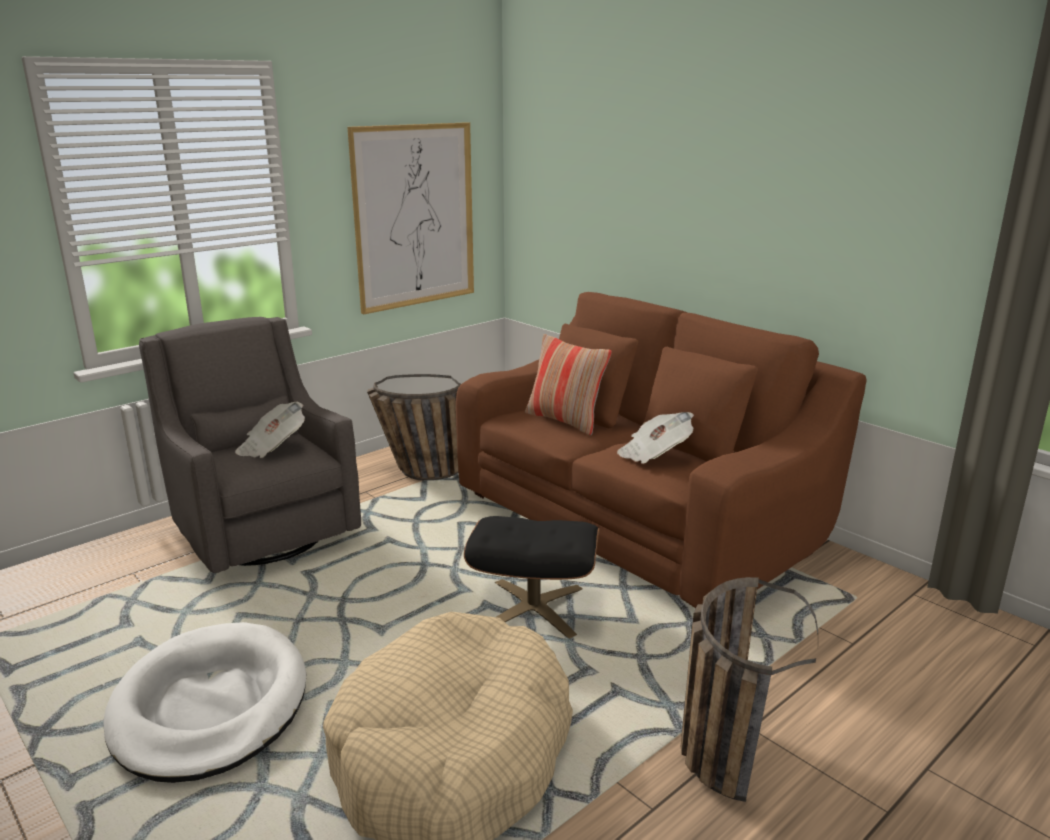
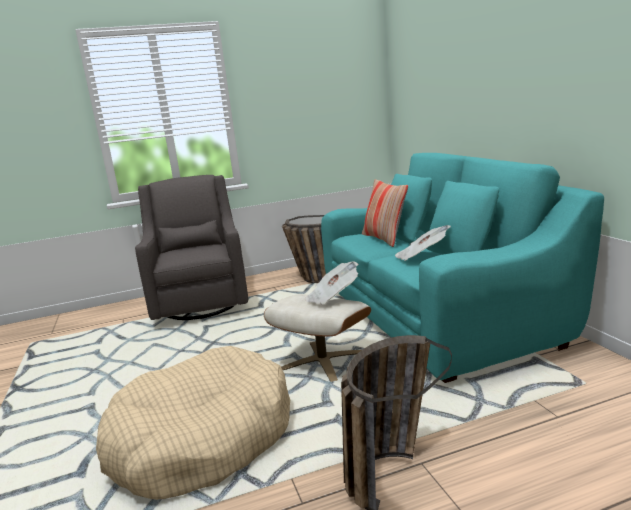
camera: 25 degrees right, 5 degrees down
(210, 706) = (100, 389): white dog bed -> none
(272, 447) = (197, 249): newspaper -> newspaper (332, 297)
(414, 216) = (320, 114): picture -> none
(533, 609) = (322, 361): black ottoman -> beige ottoman
(636, 520) = (437, 315): brown sofa -> turquoise sofa

